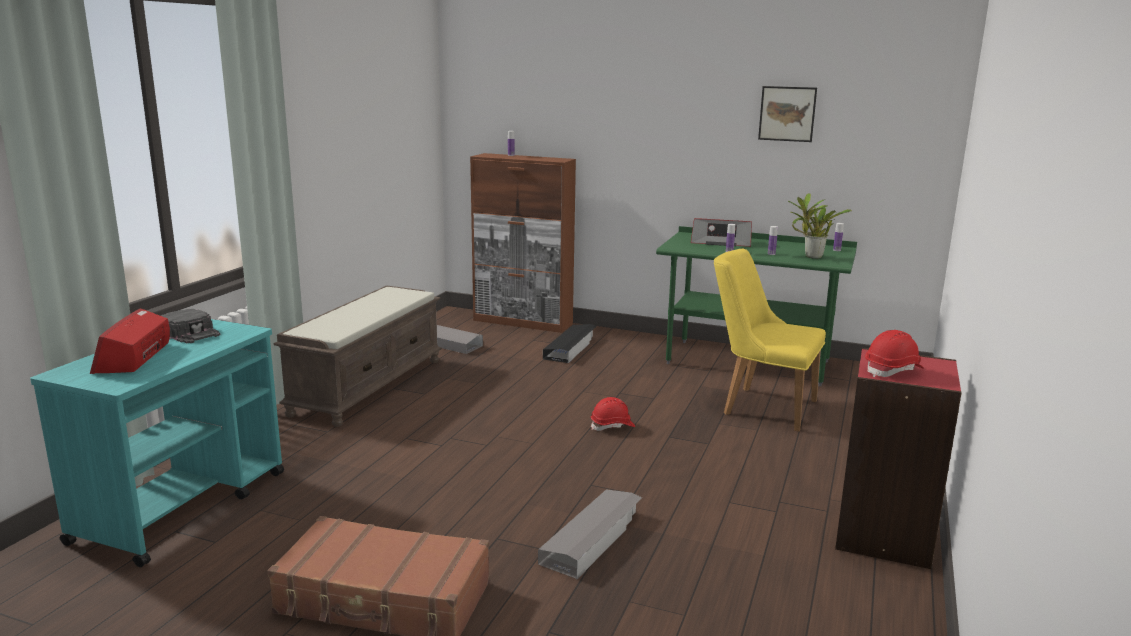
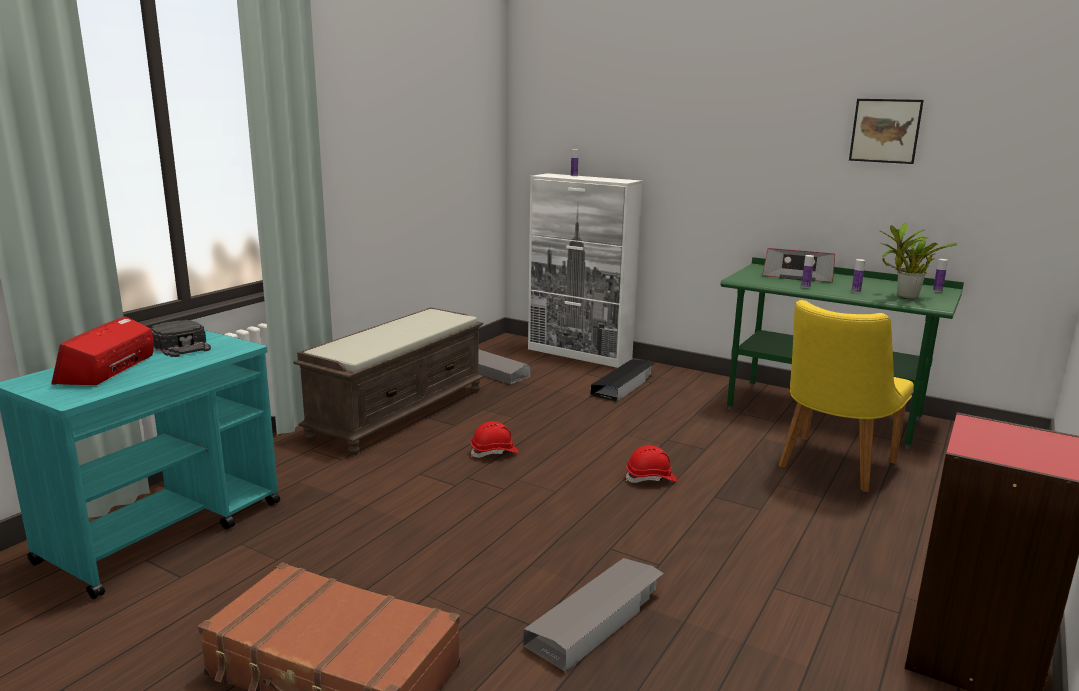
camera: 10 degrees right, 0 degrees up
(523, 322) = (579, 354): brown cabinet -> white cabinet
(760, 405) = (831, 467): yellow chair -> yellow chair turned 90 degrees counterclockwise
(893, 370) = (997, 447): red hard hat -> red hard hat (494, 452)

